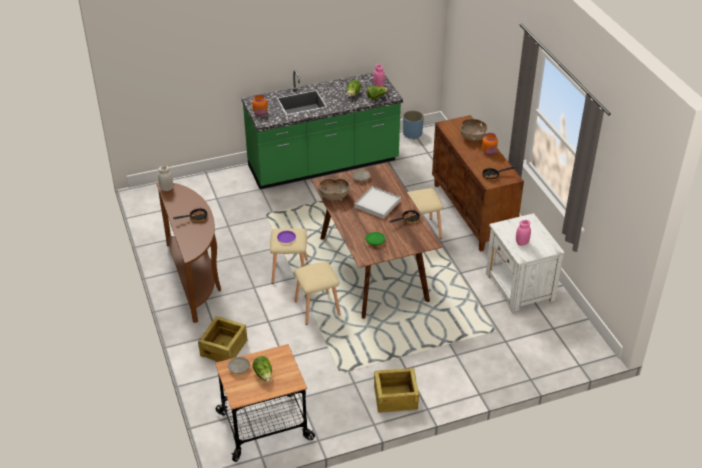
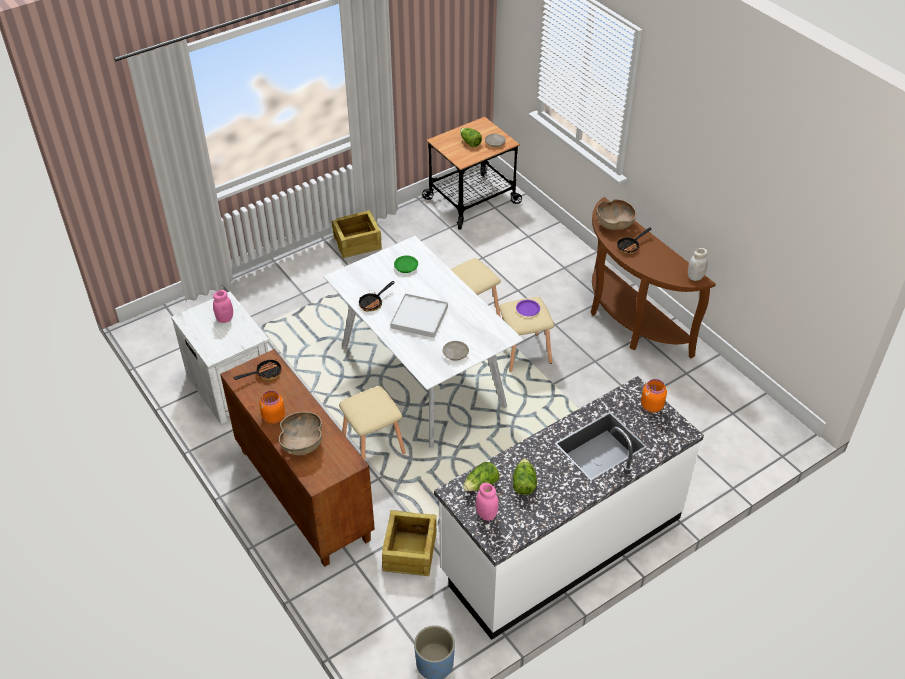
camera: 165 degrees right, 5 degrees up
(224, 348) = (548, 256): crate -> crate (409, 552)
(323, 165) = (561, 544): green counter -> white counter
(334, 196) = (480, 318): brown bowl -> brown bowl (614, 224)
(372, 268) = (423, 376): brown dining table -> white dining table

